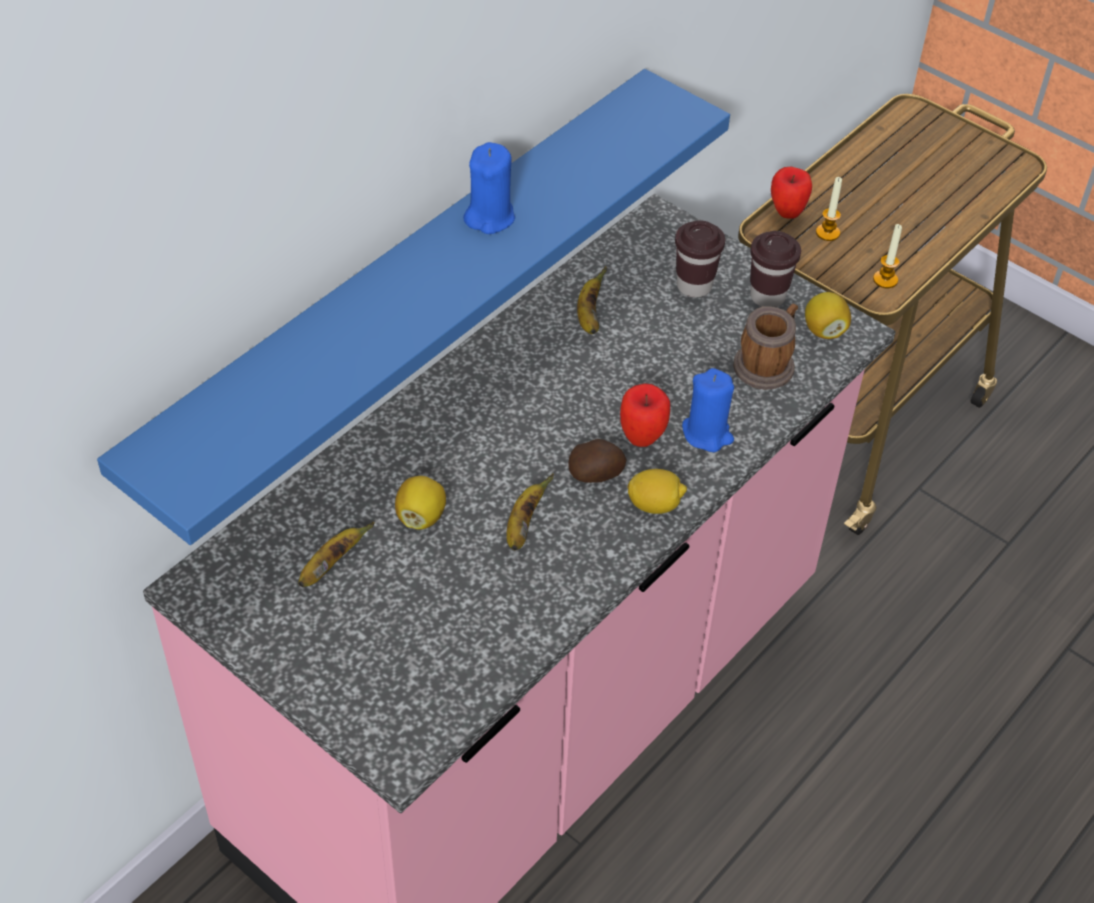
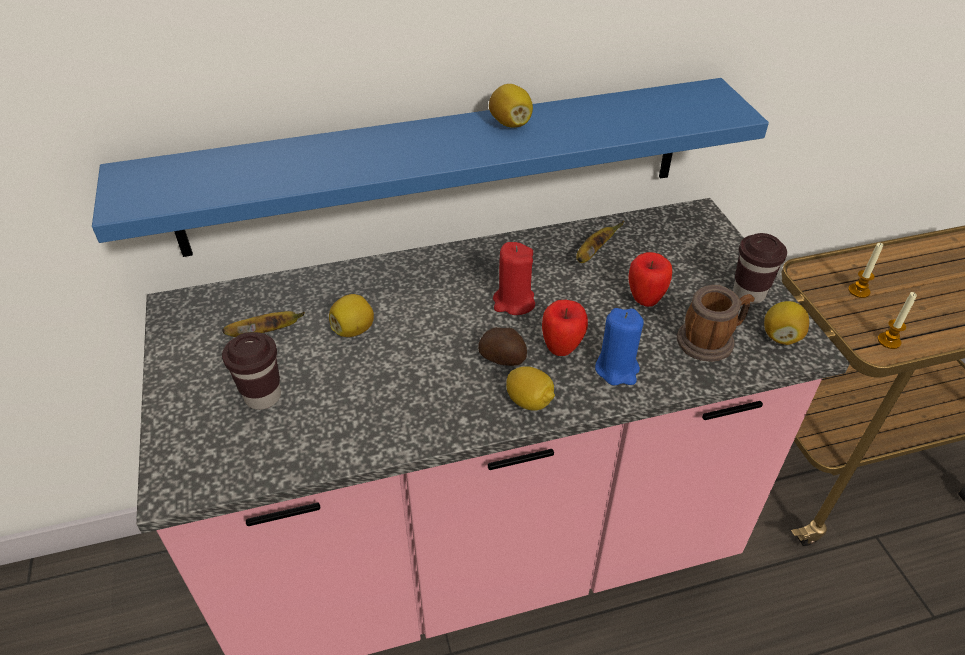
camera: 35 degrees right, 5 degrees down
(489, 217) = (510, 123): blue candle -> lemon
(523, 525) = (417, 368): banana -> none
(555, 409) = (513, 302): none -> red candle
(694, 286) = (692, 265): brown cup -> brown cup (263, 396)
(787, 213) = (832, 265): apple -> apple (645, 299)

